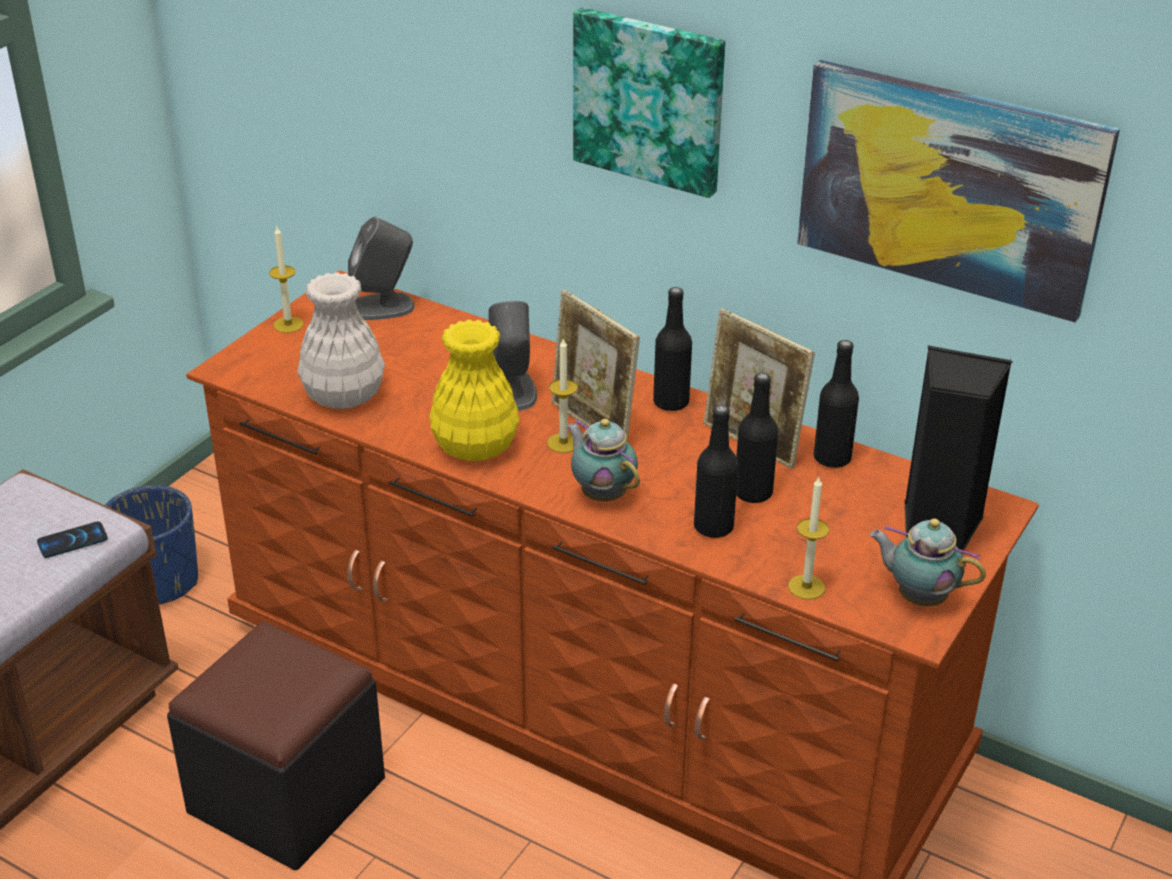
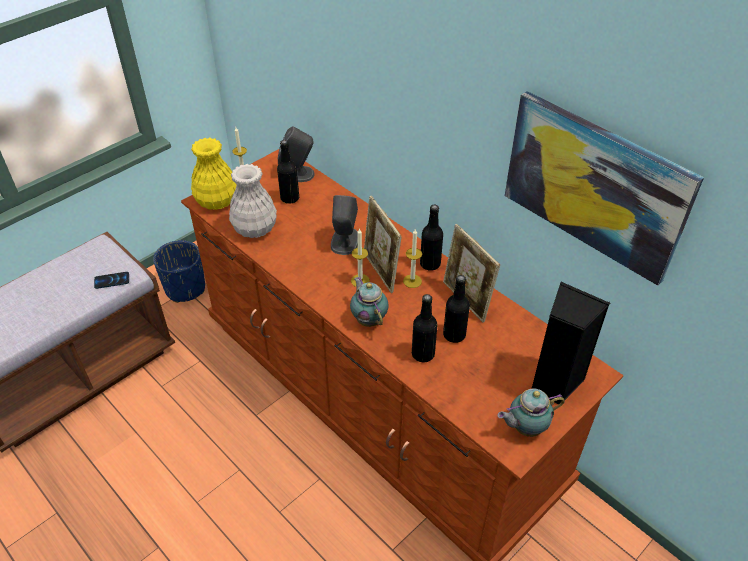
camera: 15 degrees right, 10 degrees up
(287, 795) = (208, 424): black ottoman -> none
(474, 448) = (311, 275): yellow vase -> yellow vase (216, 202)
(650, 99) = (433, 92): picture -> none
(806, 587) = (461, 407): candle -> candle (412, 281)
(832, 458) = (509, 319): black bottle -> black bottle (290, 198)
(918, 597) = (525, 428): teapot -> teapot turned 60 degrees counterclockwise

